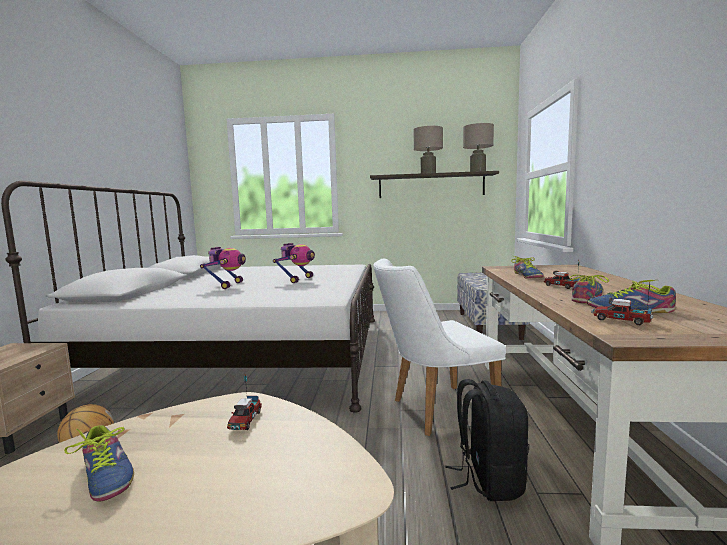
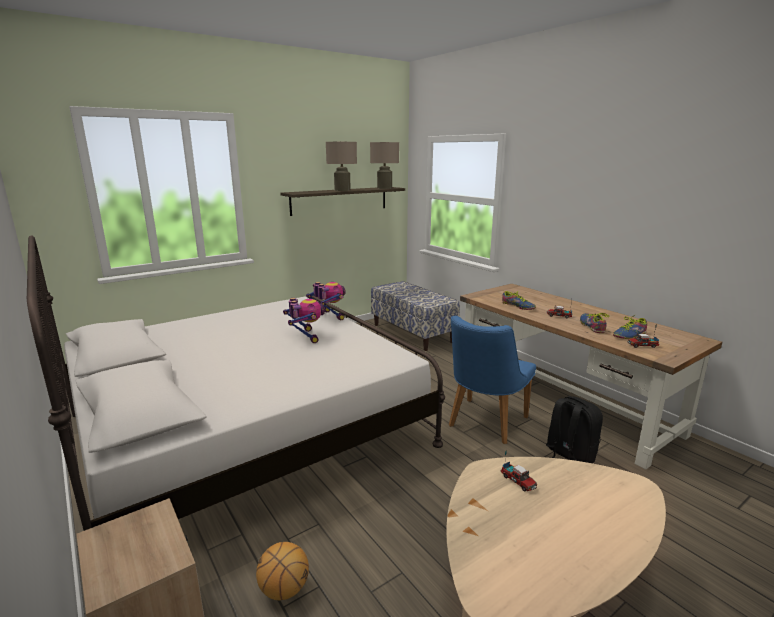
camera: 40 degrees left, 10 degrees up
(107, 475) = (531, 553): shoe -> none
(227, 285) = (249, 363): toy robot -> toy robot (329, 316)
(434, 411) = (484, 424): white chair -> blue chair

